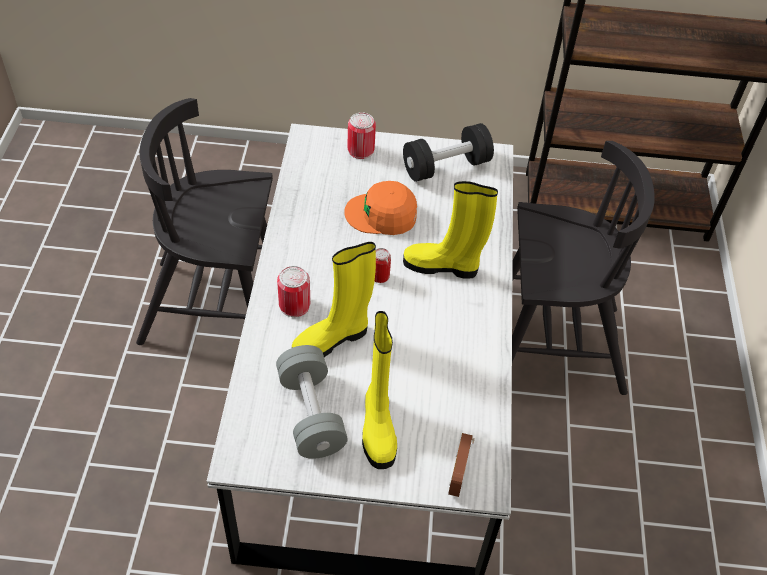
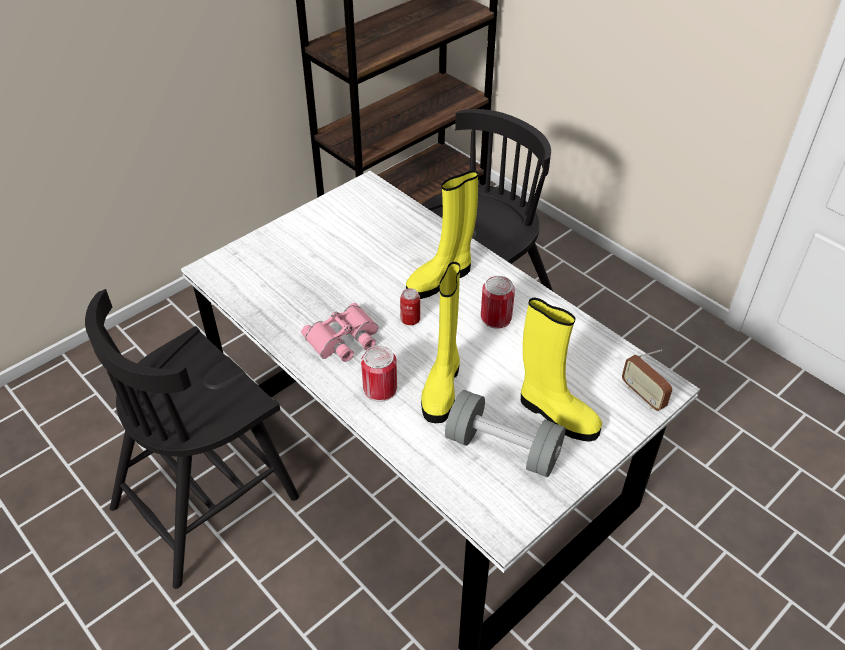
camera: 45 degrees left, 5 degrees down
(319, 253) = (344, 339): none -> pink binoculars
(360, 150) = (267, 248): can -> can (496, 317)
(382, 214) = (349, 279): orange cap -> none
(446, 166) = (346, 215): black dumbbell -> none

